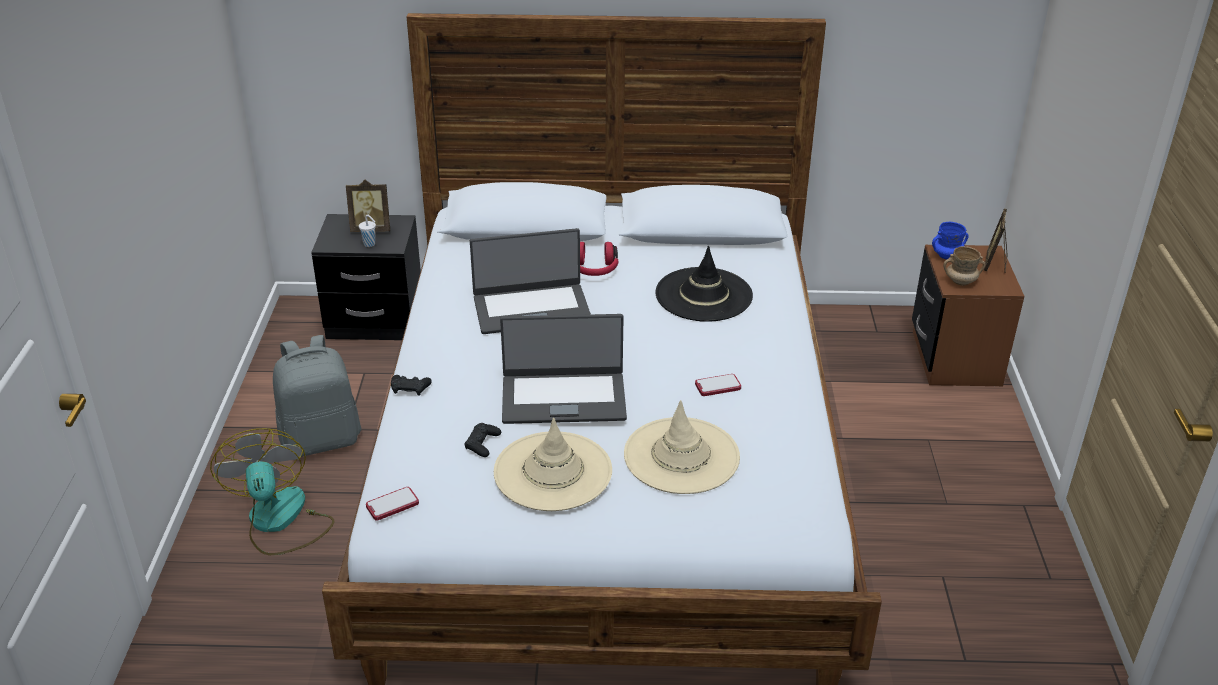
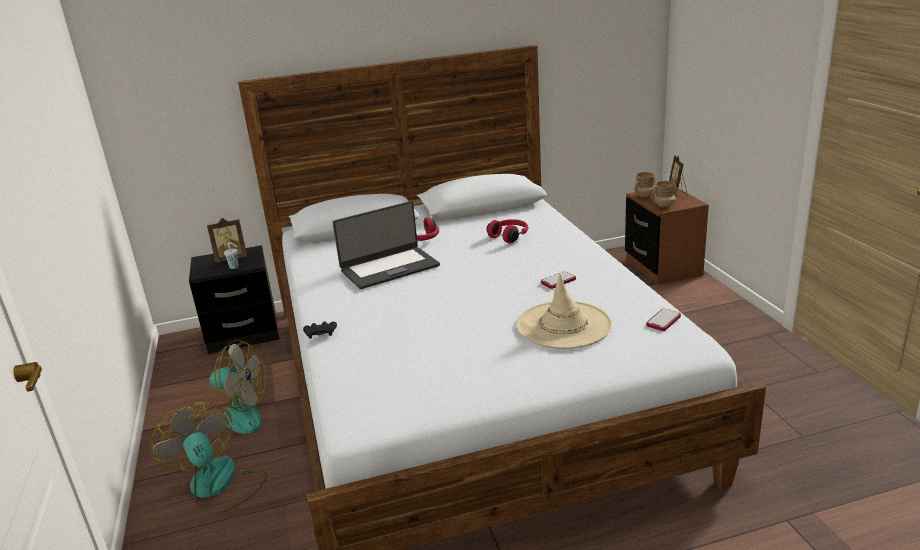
camera: 15 degrees left, 10 degrees down
(321, 439) = (232, 419): grey backpack -> fan
(392, 505) = (350, 411): phone -> phone (663, 321)
(482, 444) = (403, 352): black game controller -> none
(553, 471) = (472, 356): beige hat -> none
(563, 397) = (449, 310): laptop -> none
(703, 295) = (509, 236): black hat -> red headphones
(947, 256) = (644, 196): blue mug -> beige mug

